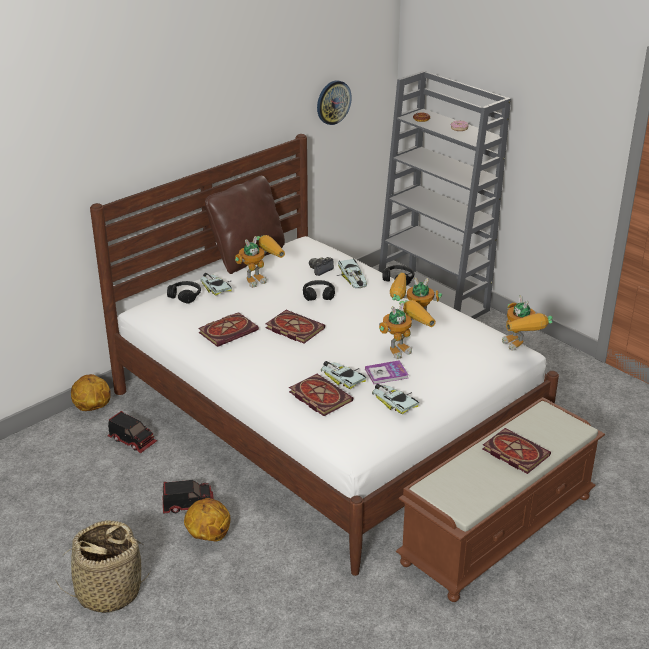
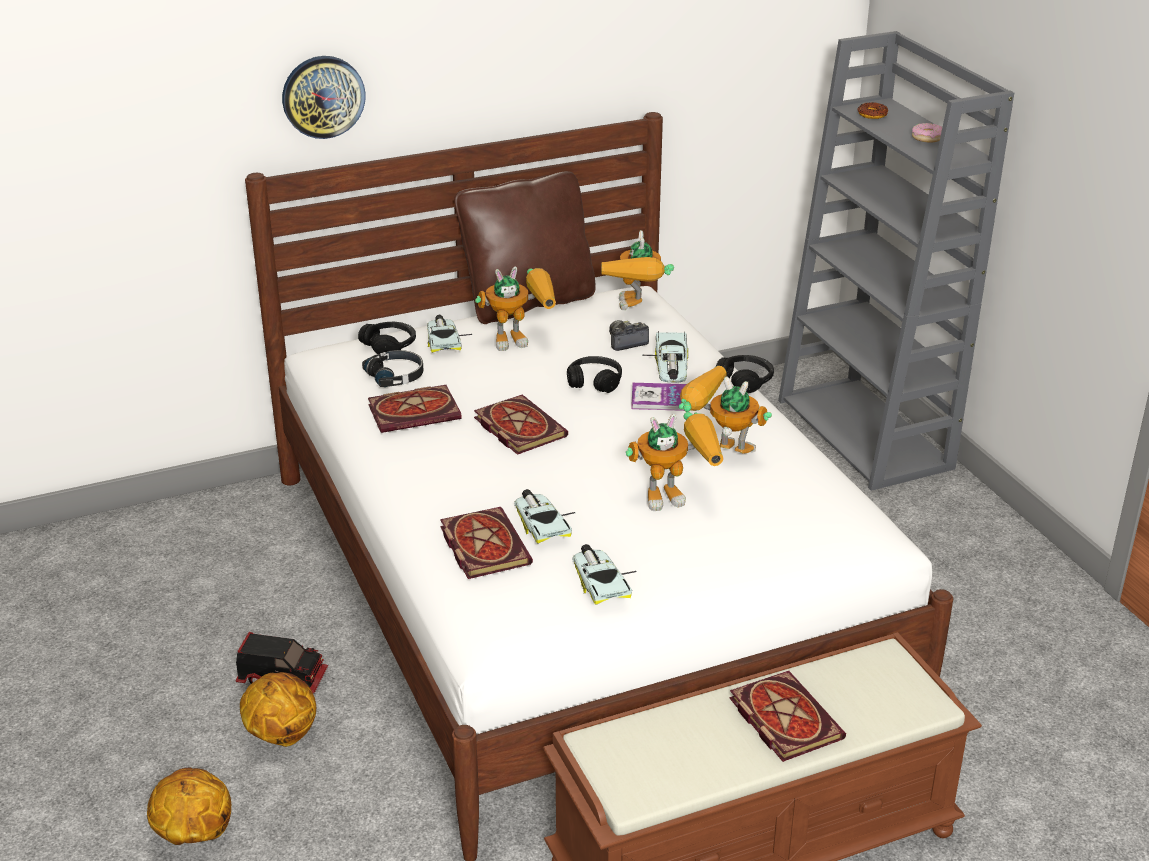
camera: 20 degrees right, 0 degrees up
(92, 408) = (236, 496): basketball -> basketball (193, 835)
(108, 591) = (88, 783): basket -> none
(132, 440) = (263, 559): toy truck -> none
(202, 312) = (396, 375): none -> black headphones
(333, 102) = (727, 67): wall clock -> wall clock (323, 96)
(386, 373) = (618, 531): book -> book (660, 399)
(521, 348) = (884, 536): toy robot -> toy robot (637, 309)

